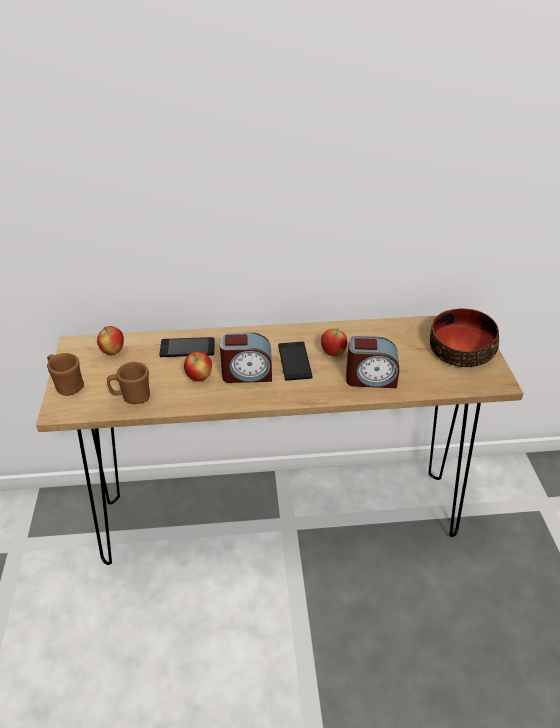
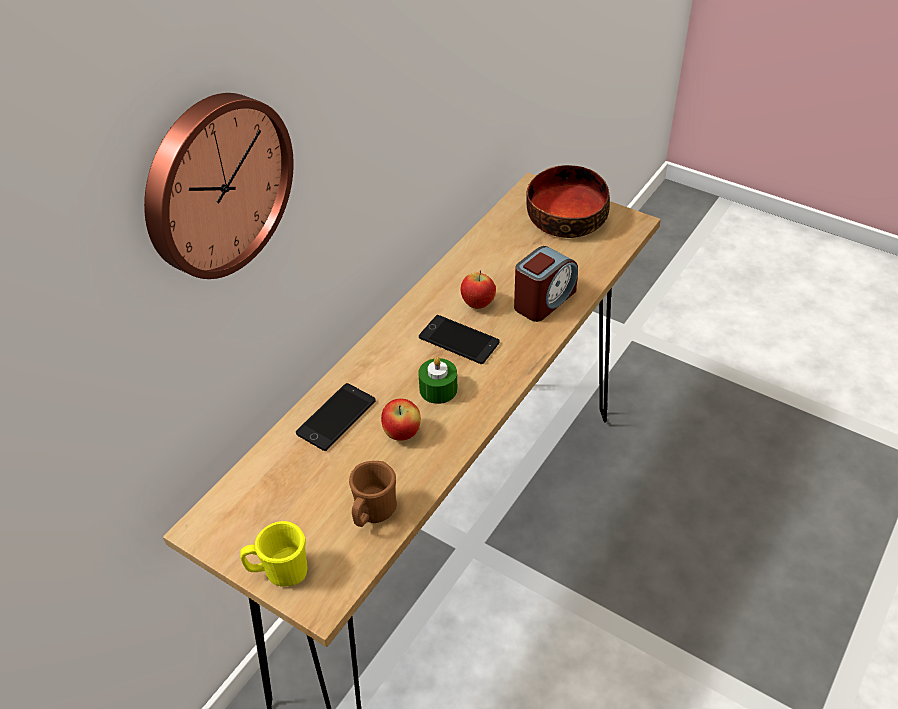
camera: 50 degrees left, 5 degrees up
(67, 385) = (280, 571): brown mug -> yellow mug
(113, 351) = (262, 492): apple -> none
(145, 151) = (215, 184): none -> wall clock
(247, 373) = (438, 389): alarm clock -> green candle

